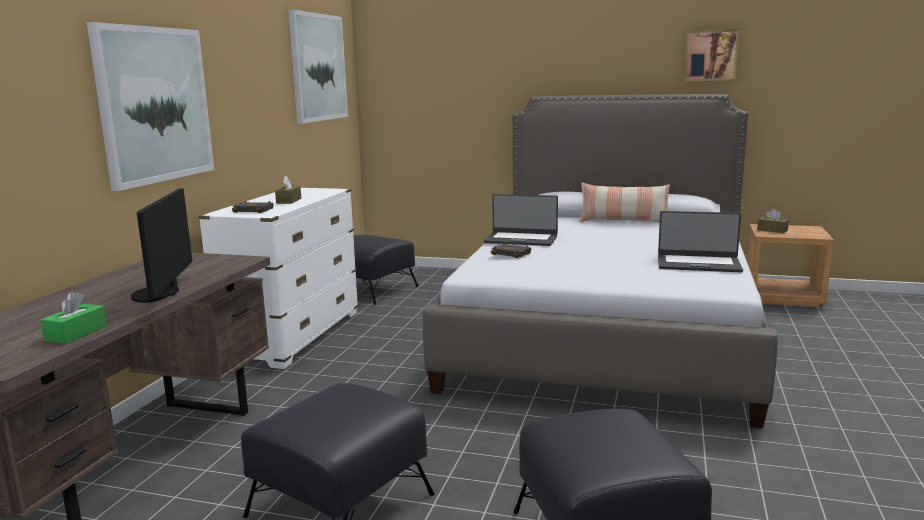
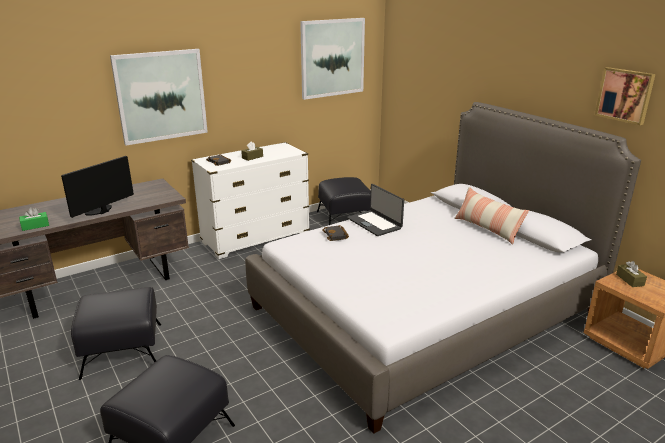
camera: 40 degrees right, 10 degrees up
(698, 264) = (428, 293): laptop -> none

